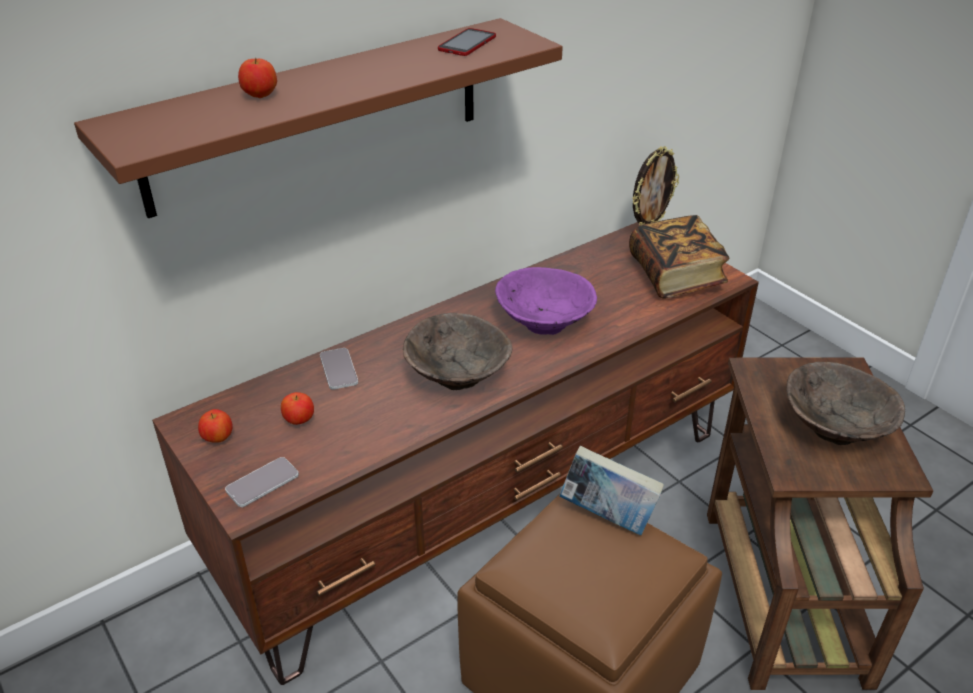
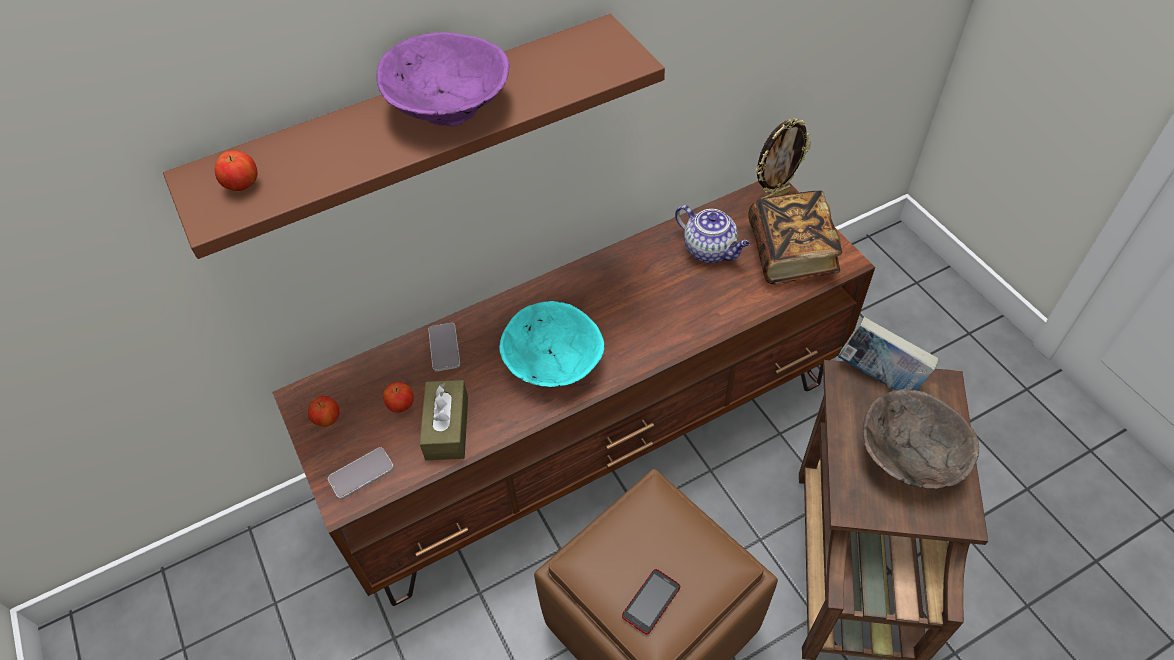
camera: 10 degrees right, 15 degrees up
(260, 96) = (342, 140): apple -> apple (242, 185)
(353, 436) = (447, 428): none -> brown tissue box
(456, 375) = (552, 363): brown bowl -> turquoise bowl
(467, 43) = (565, 60): phone -> phone (651, 601)
(543, 322) = (647, 305): purple bowl -> purple bowl (448, 109)
(597, 278) = (710, 250): none -> teapot
(607, 516) = (677, 518): book -> book (879, 377)

